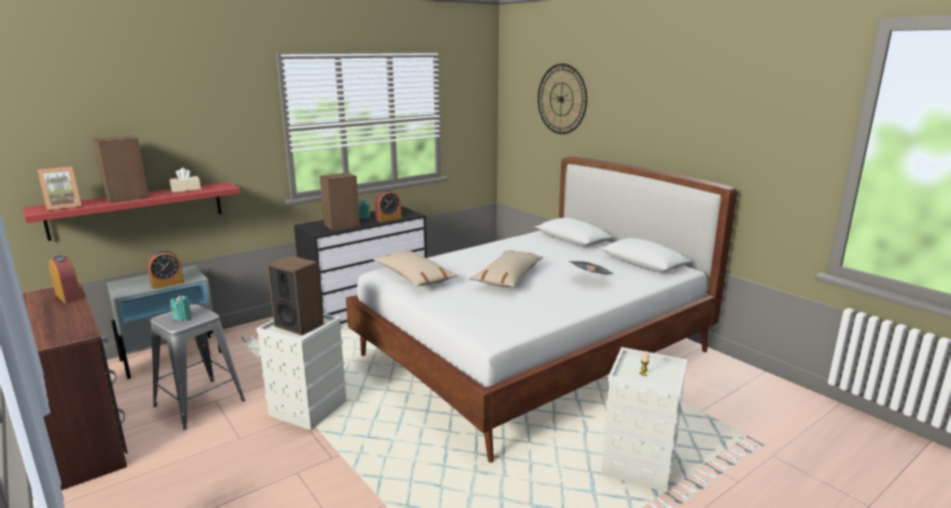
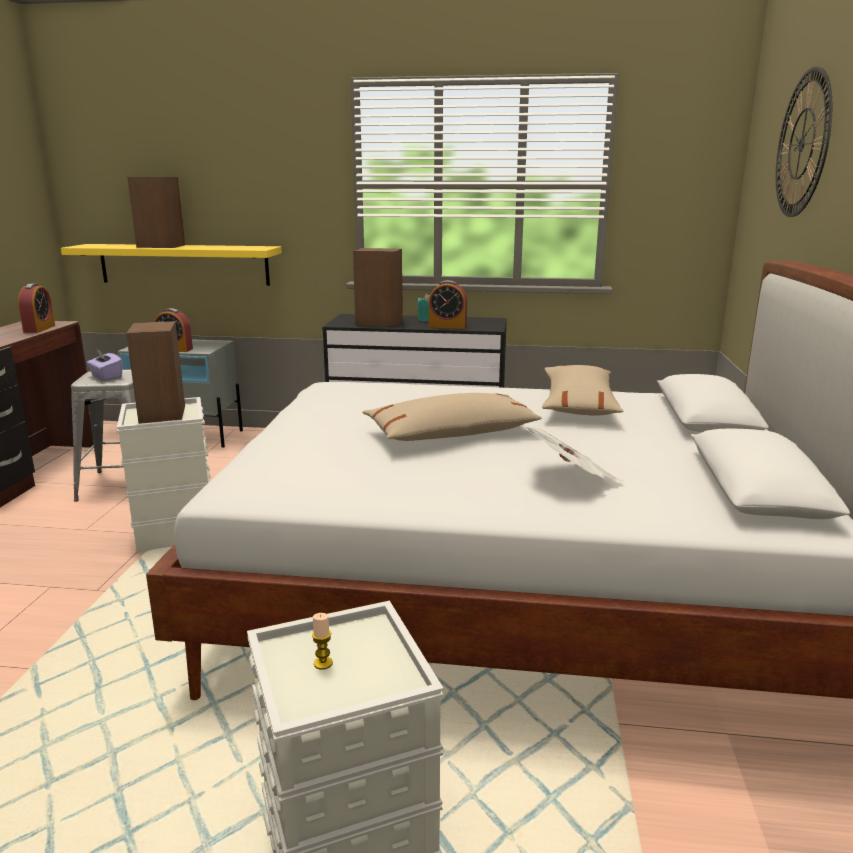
camera: 45 degrees right, 0 degrees up
(63, 206) = (104, 246): picture frame -> none
(138, 209) = (184, 264): red shelf -> yellow shelf
(182, 318) = (106, 377): turquoise candle -> purple tissue box
(186, 189) = (222, 246): beige tissue box -> none
(414, 277) = (345, 398): beige pillow -> beige pillow (578, 404)

